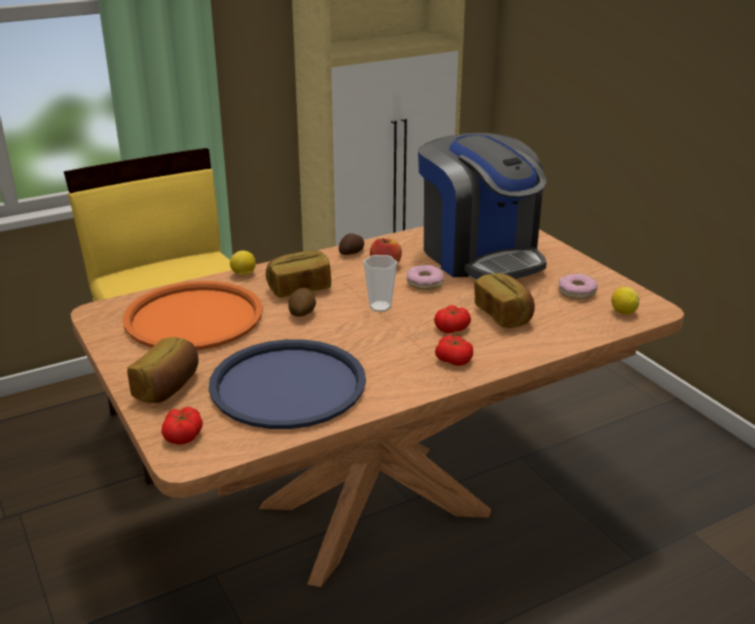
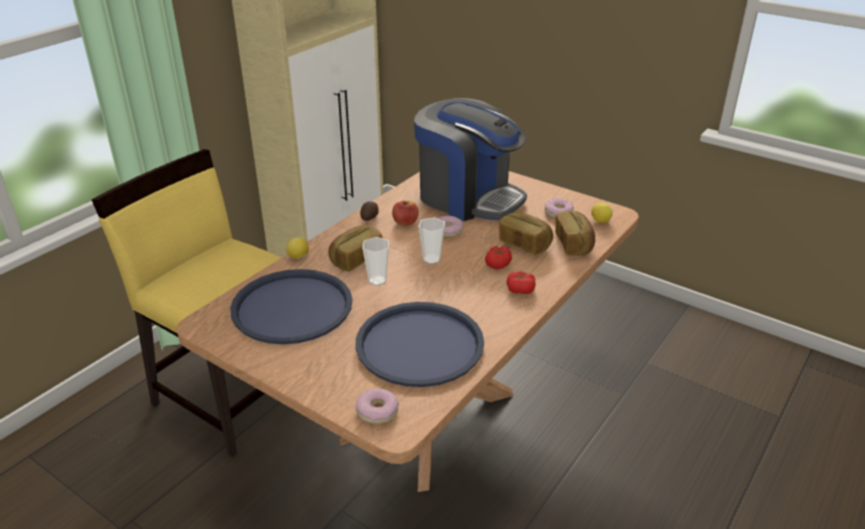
camera: 25 degrees left, 5 degrees up
(168, 387) = (327, 374): bread -> bread (574, 244)
(183, 435) = (377, 411): tomato -> donut
(194, 317) = (292, 307): orange tray -> blue tray
(302, 313) = (377, 280): potato -> cup

